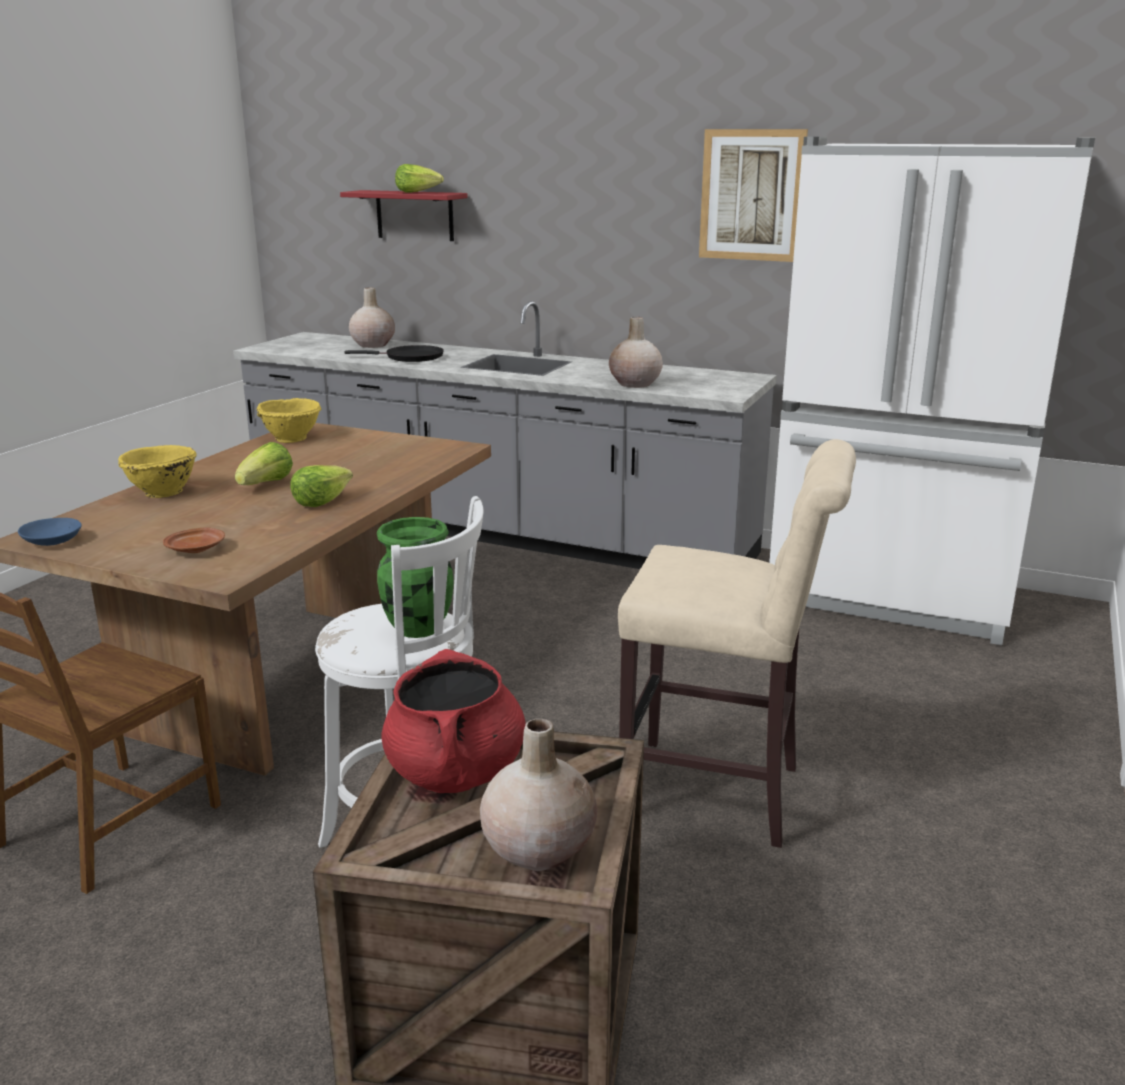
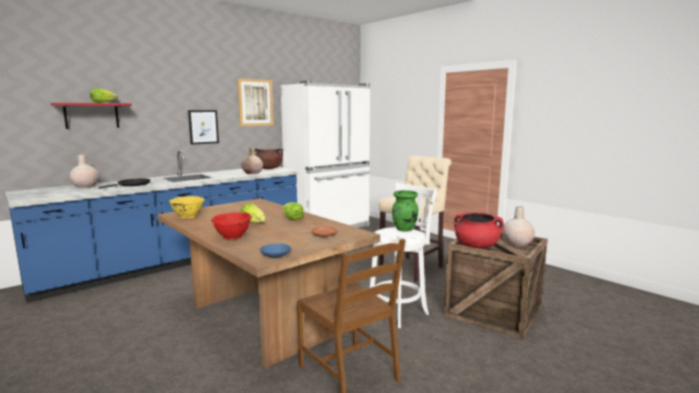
camera: 65 degrees left, 10 degrees down
(162, 493) = (232, 237): yellow bowl -> red bowl
(495, 531) = (180, 261): grey counter -> blue counter
(611, 252) = (203, 127): none -> picture
(718, 381) = (268, 168): none -> brown cooking pot

